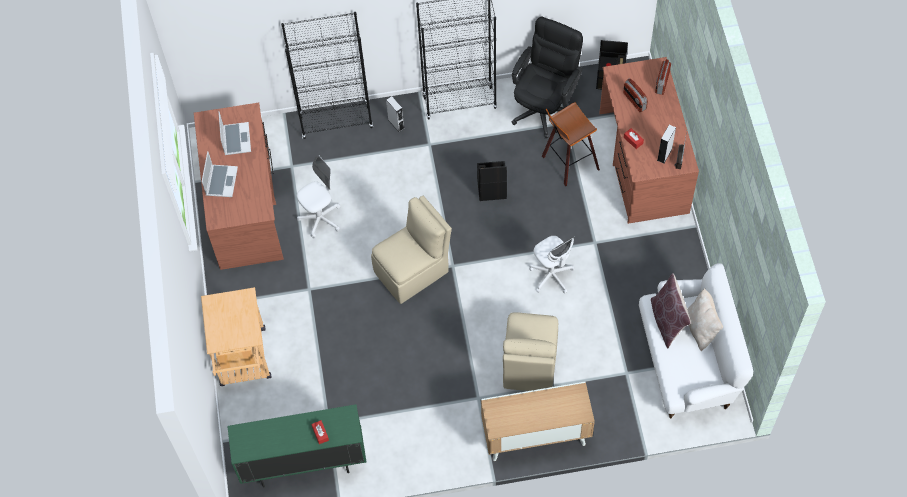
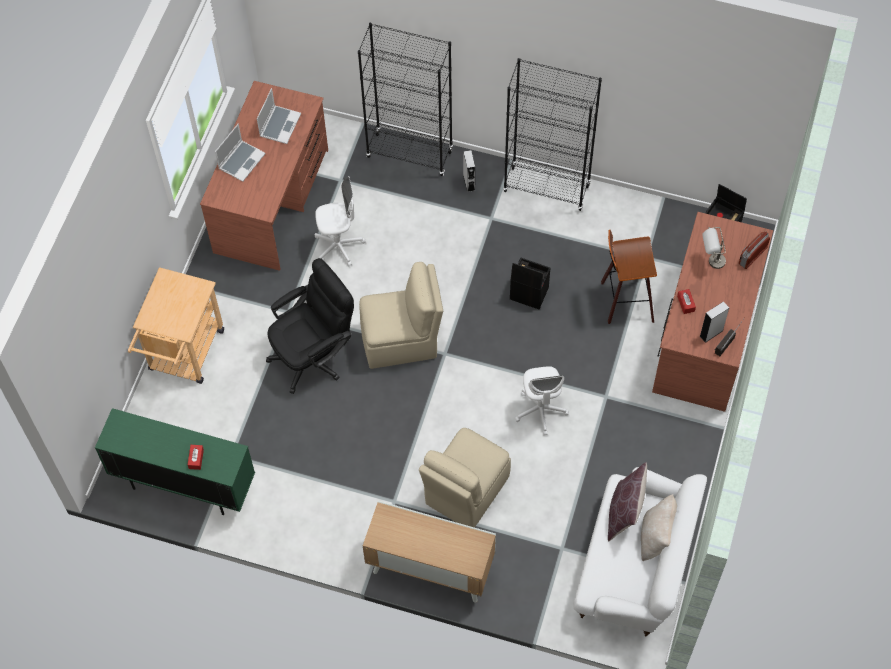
camera: 25 degrees right, 0 degrees up
(544, 105) = (634, 229): black office chair -> black office chair (314, 355)
(634, 101) = (711, 262): radio -> grey table lamp

